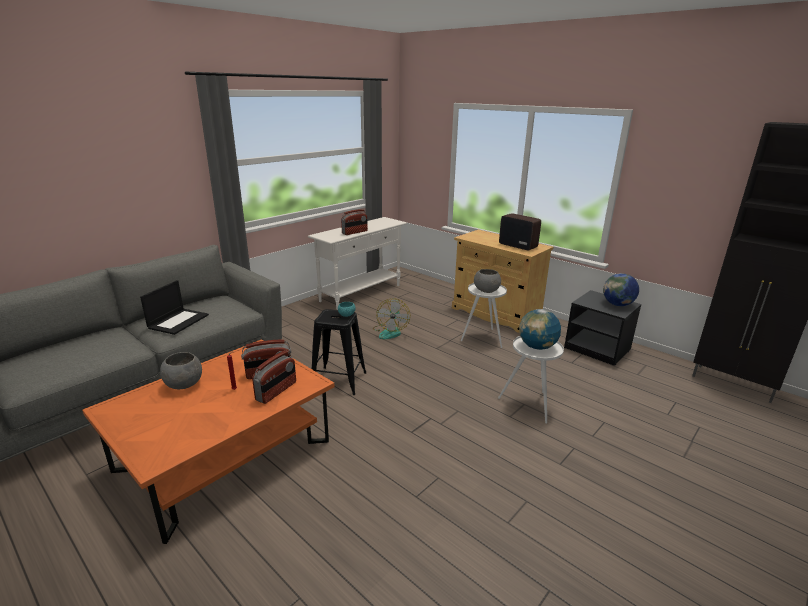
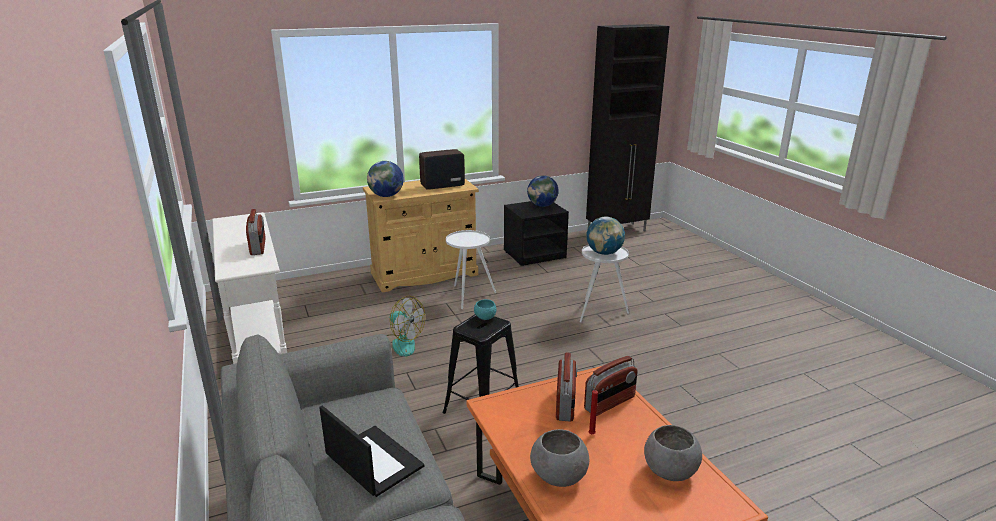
camera: 65 degrees left, 0 degrees up
(276, 391) = (610, 403): radio -> radio turned 90 degrees clockwise
(470, 237) = (386, 196): none -> globe
(486, 291) = (470, 241): grey bowl -> grey bowl (670, 472)

